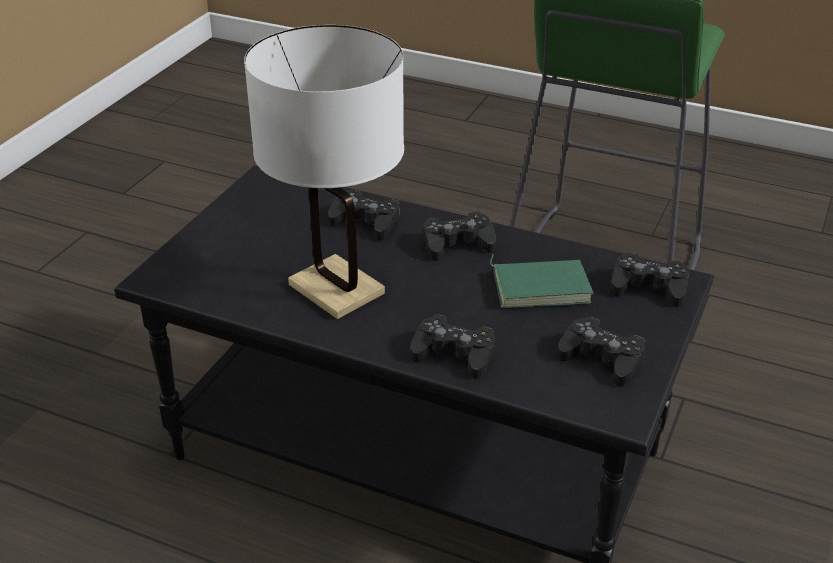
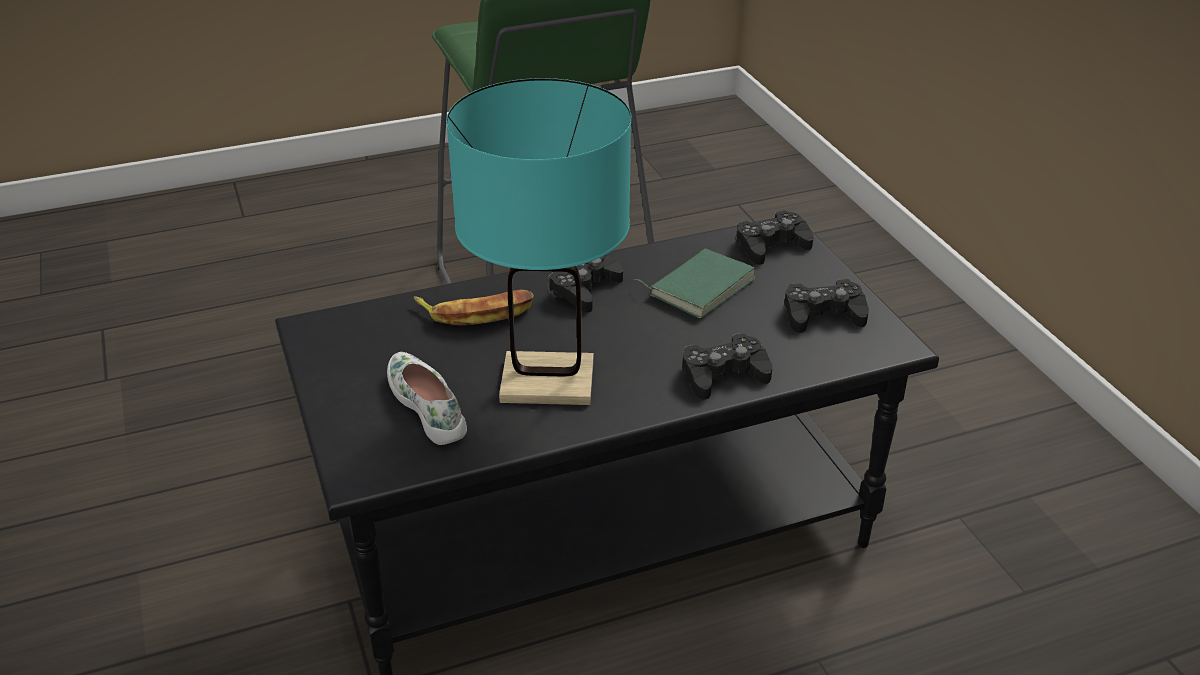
camera: 45 degrees left, 0 degrees up
(249, 262) = (428, 405): none -> white shoe
(336, 289) = (547, 381): white table lamp -> turquoise table lamp
(366, 222) = (477, 312): black game controller -> banana

